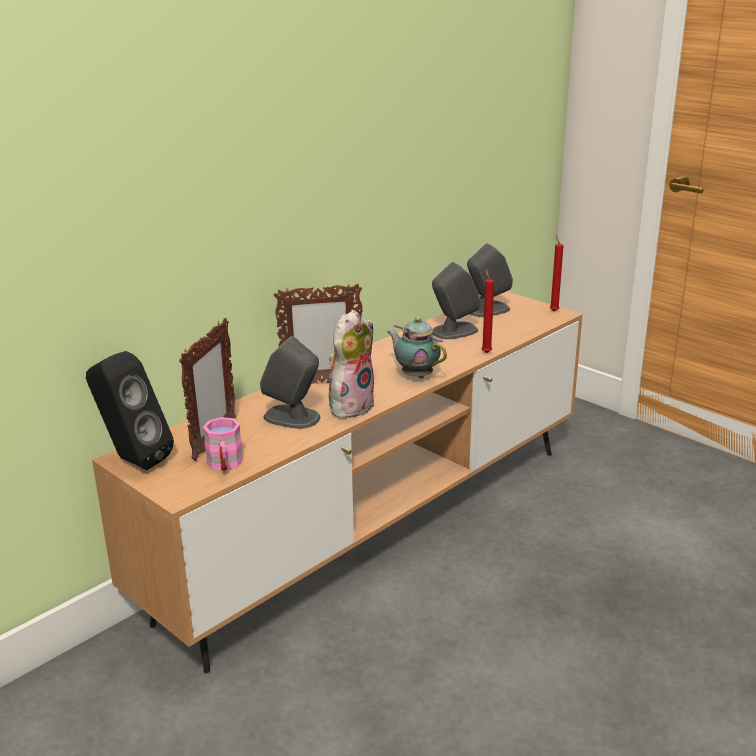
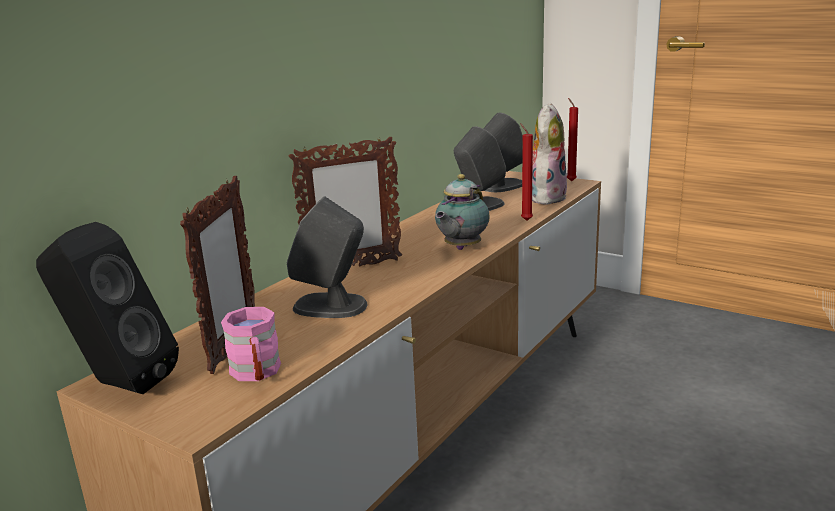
camera: 10 degrees left, 5 degrees down
(350, 406) = (399, 286): plush toy -> plush toy (545, 197)
(415, 375) = (461, 248): teapot -> teapot turned 90 degrees counterclockwise

